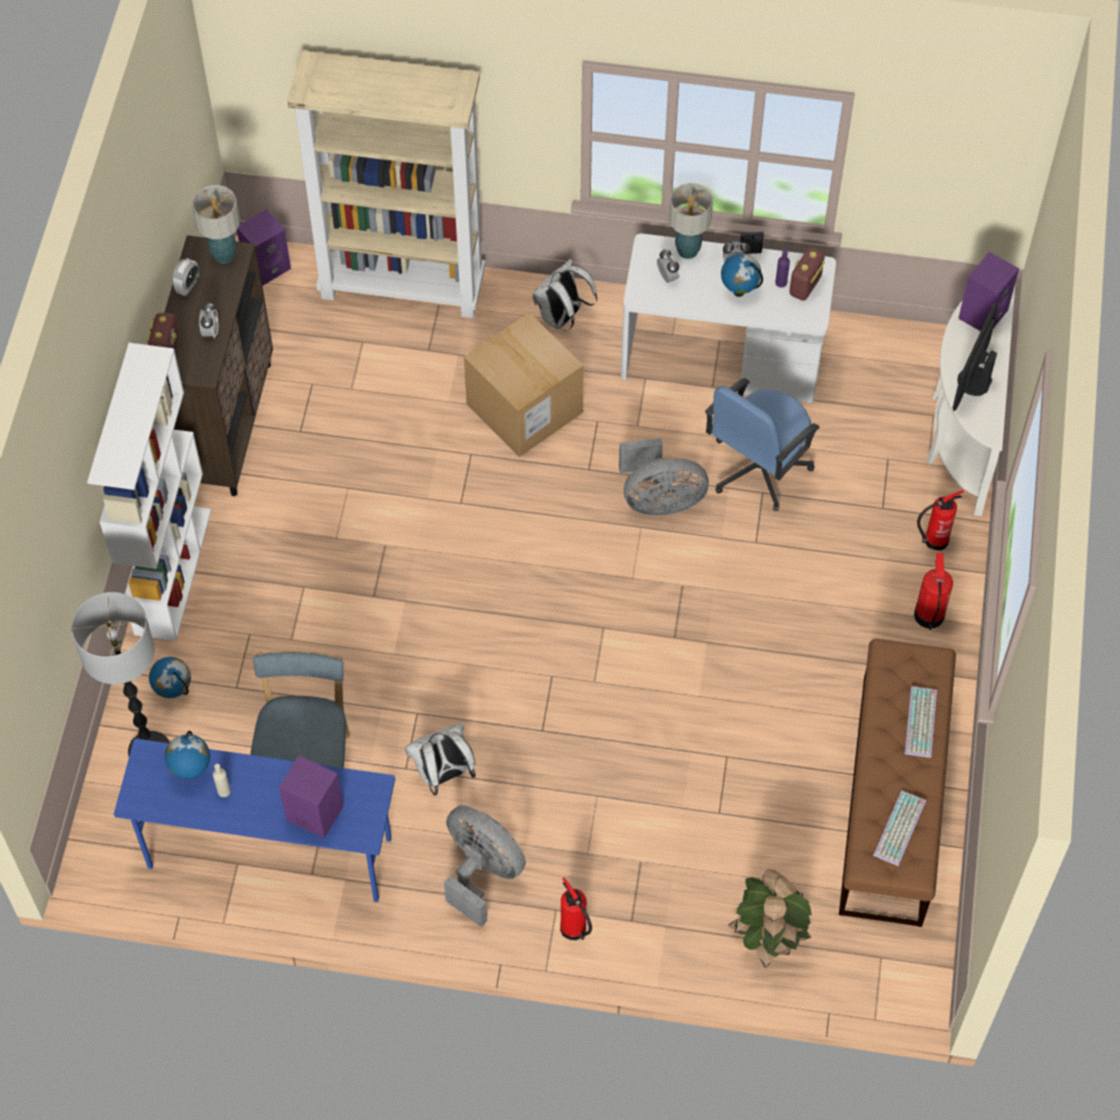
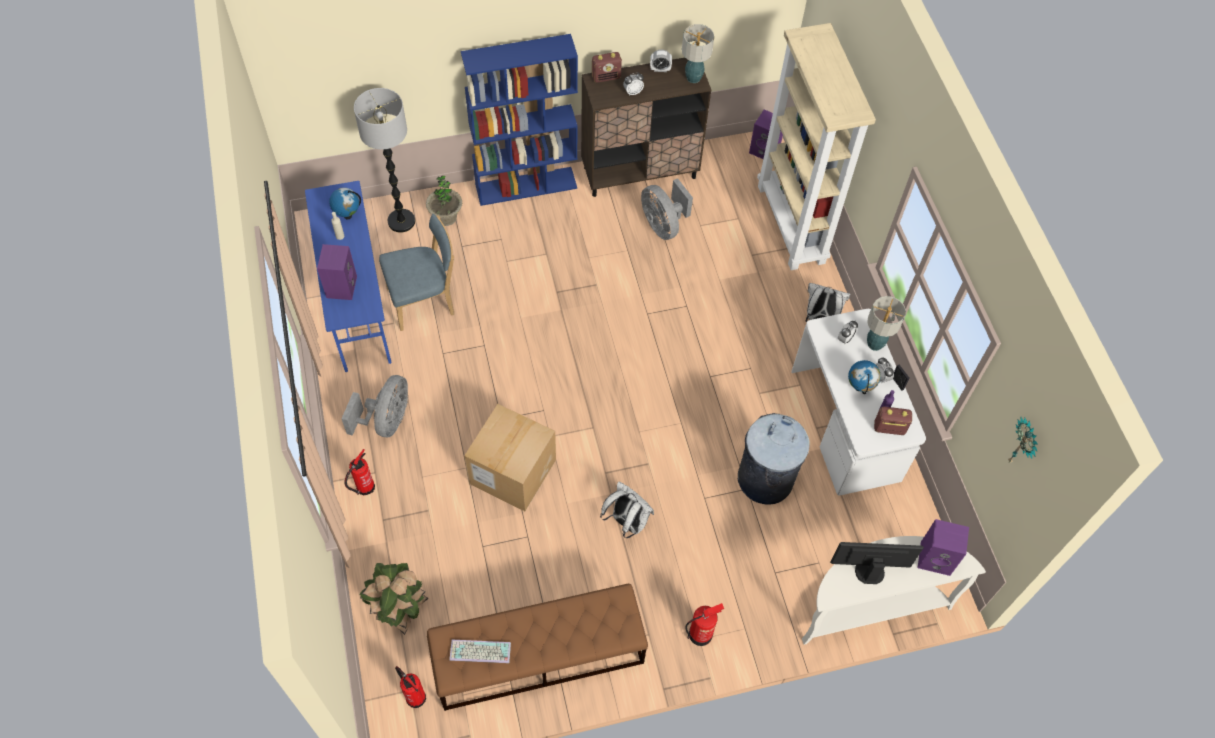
camera: 65 degrees right, 0 degrees up
(172, 570) = (526, 186): white bookcase -> blue bookcase
(174, 691) = (446, 217): globe -> potted plant
(443, 775) = (446, 375): white backpack -> white backpack (626, 522)
(524, 408) = (737, 323): cardboard box -> cardboard box (512, 471)
(659, 500) = (707, 427): grey fan -> grey fan (663, 225)
(757, 468) = (765, 479): blue office chair -> grey trash can
(922, 723) = (573, 639): keyboard -> none
(933, 540) = (765, 617): fire extinguisher -> fire extinguisher (415, 696)
(959, 139) = (1024, 444): none -> wall clock

